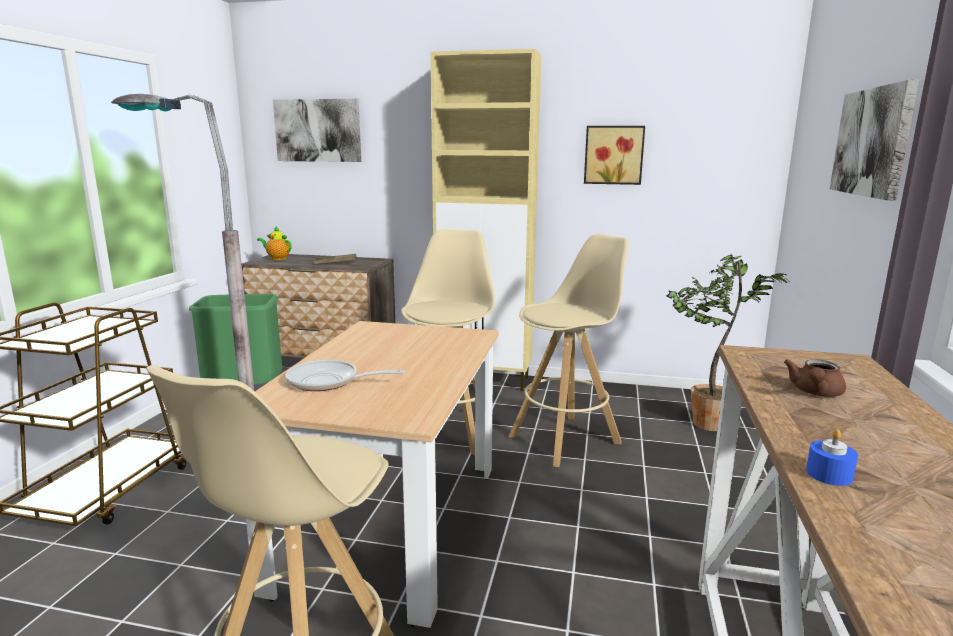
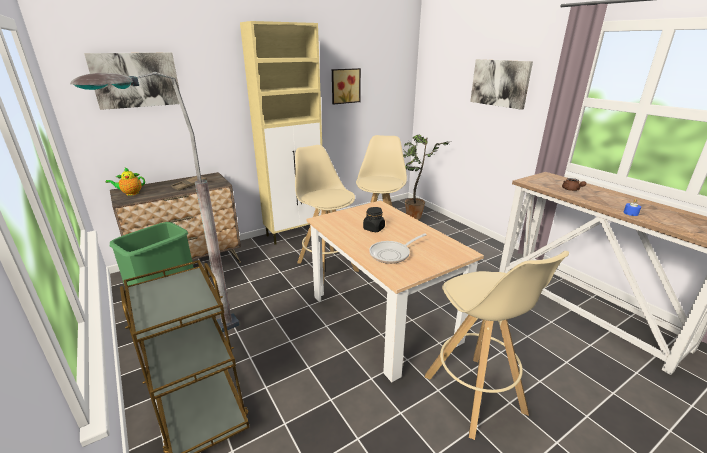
camera: 45 degrees left, 10 degrees up
(392, 352) = (373, 229): none -> black jar

